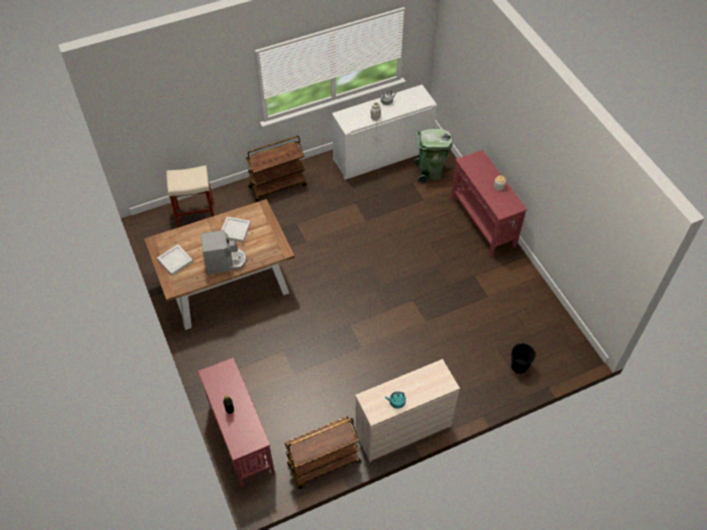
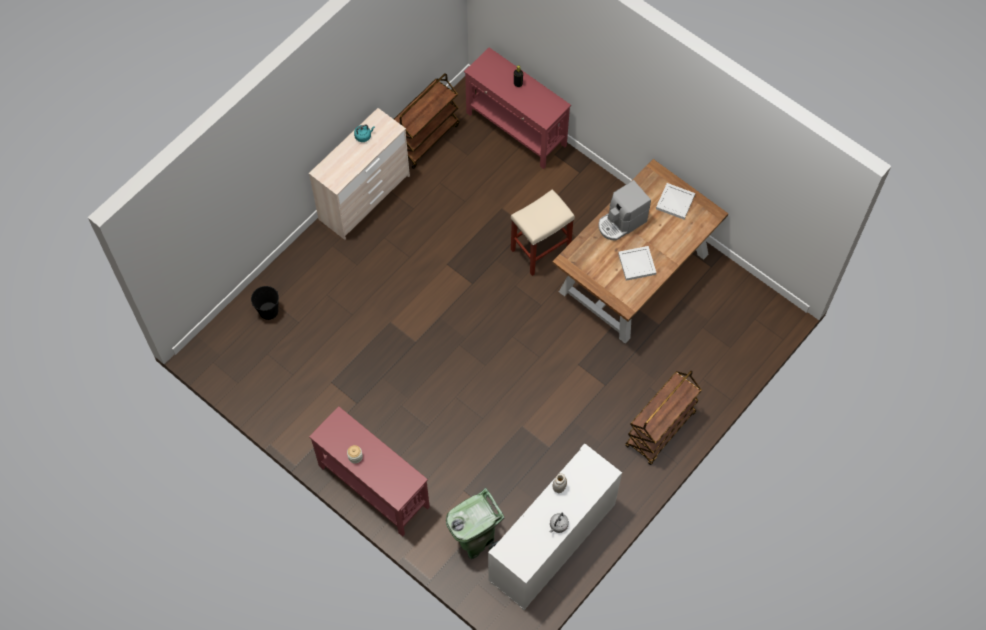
camera: 155 degrees right, 10 degrees up
(195, 215) = (731, 343): beige stool -> beige stool (541, 249)

